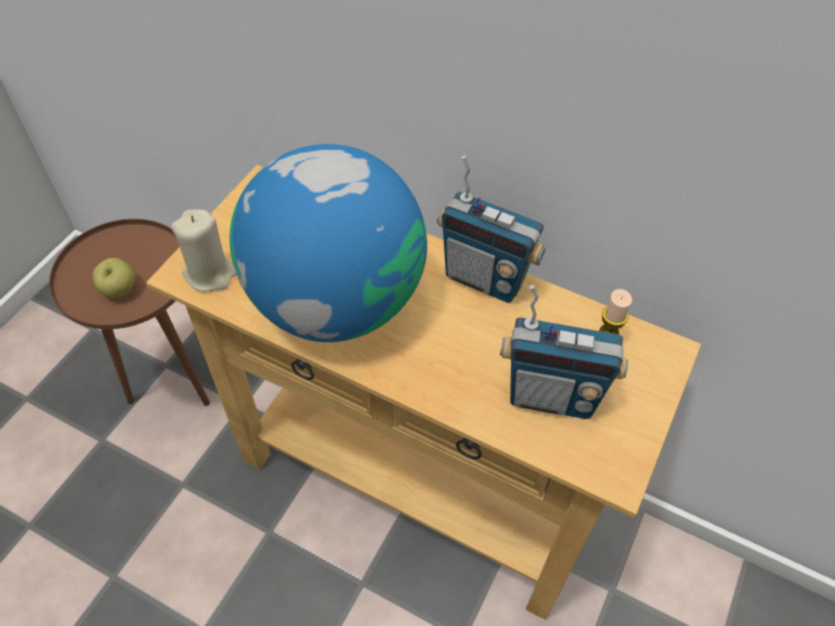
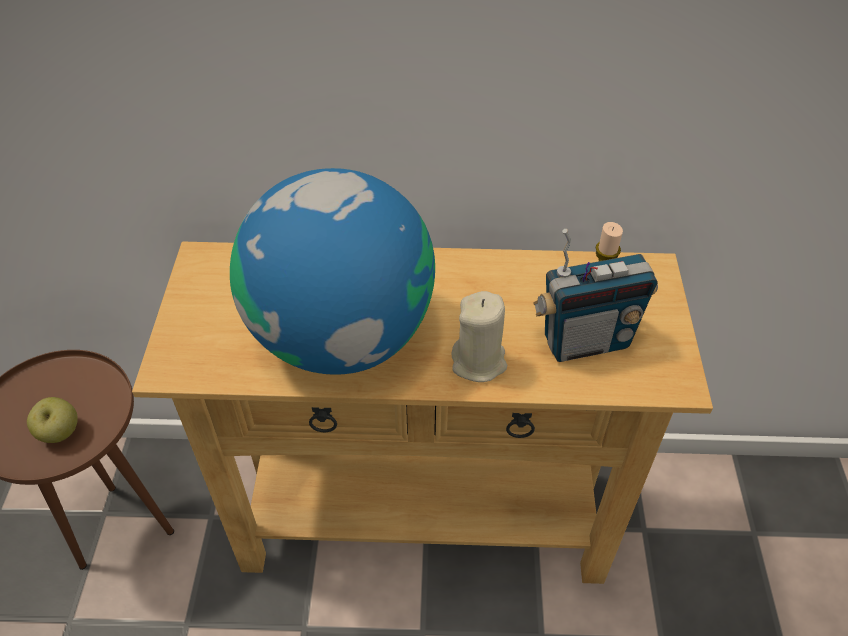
camera: 25 degrees left, 5 degrees down
(211, 274) = (198, 357): beige candle -> beige candle (479, 362)
(485, 278) = (466, 266): radio -> none

